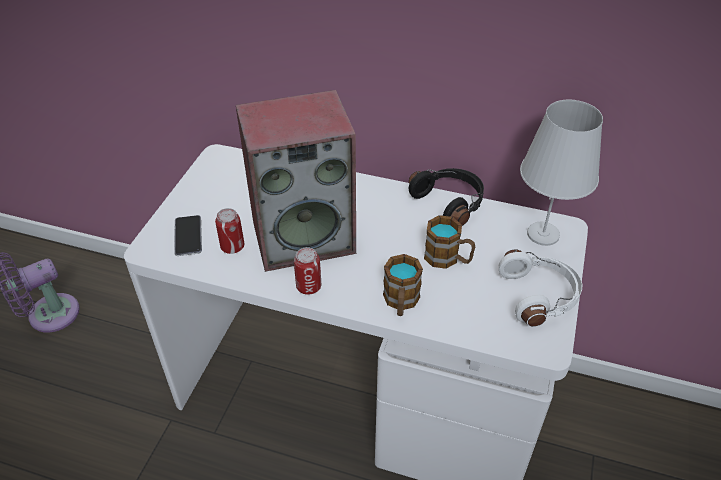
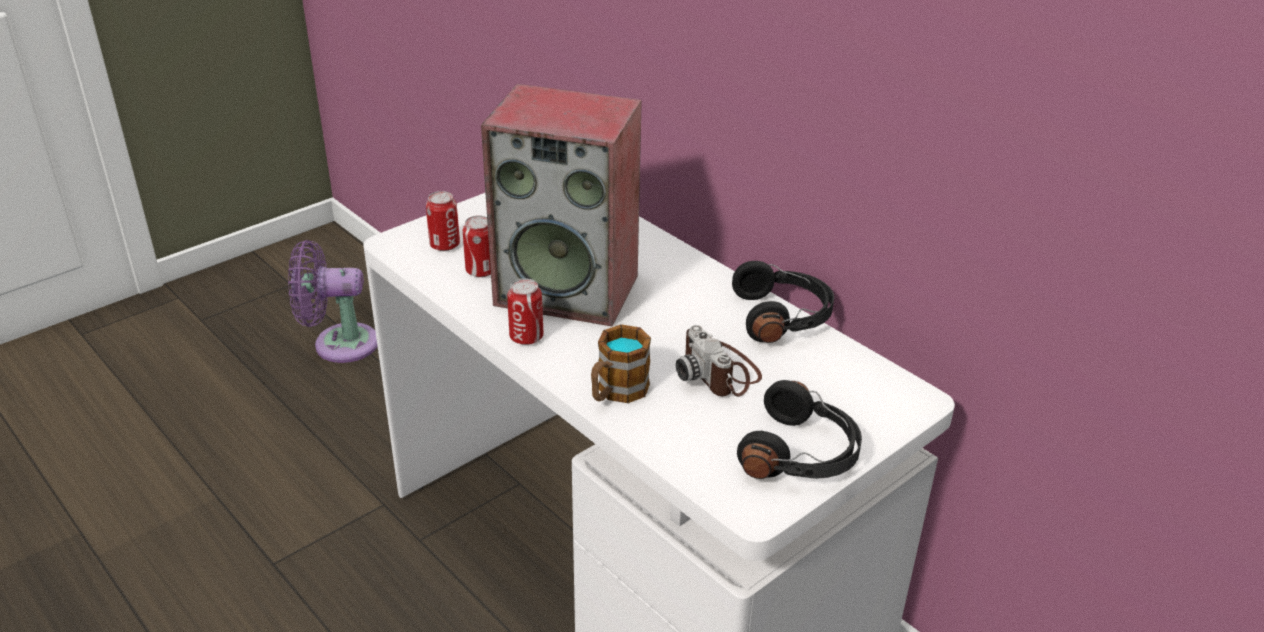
camera: 30 degrees right, 10 degrees down
(188, 236) = (444, 245): phone -> can
(448, 259) = (719, 372): mug -> camera
(539, 296) = (801, 455): white headphones -> black headphones
(543, 234) = (877, 393): white table lamp -> none

